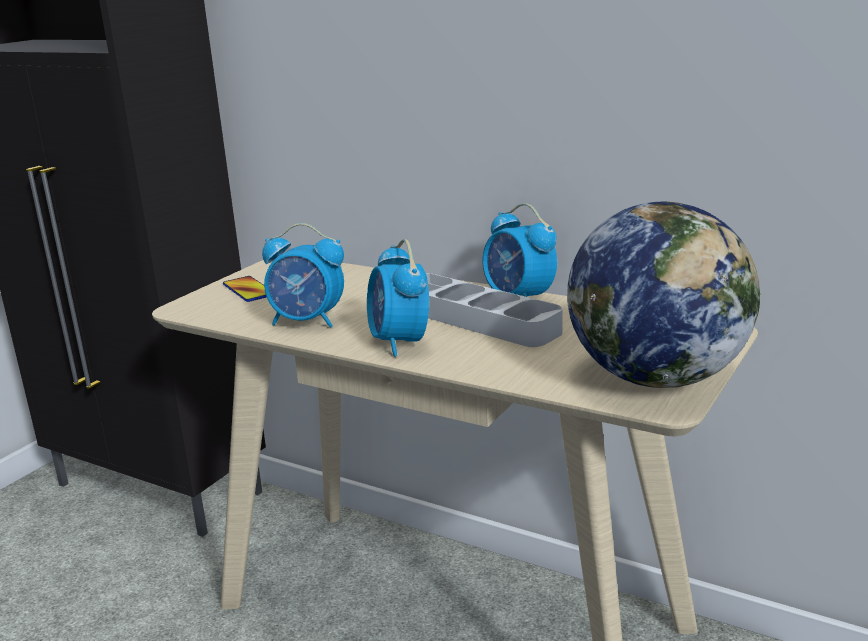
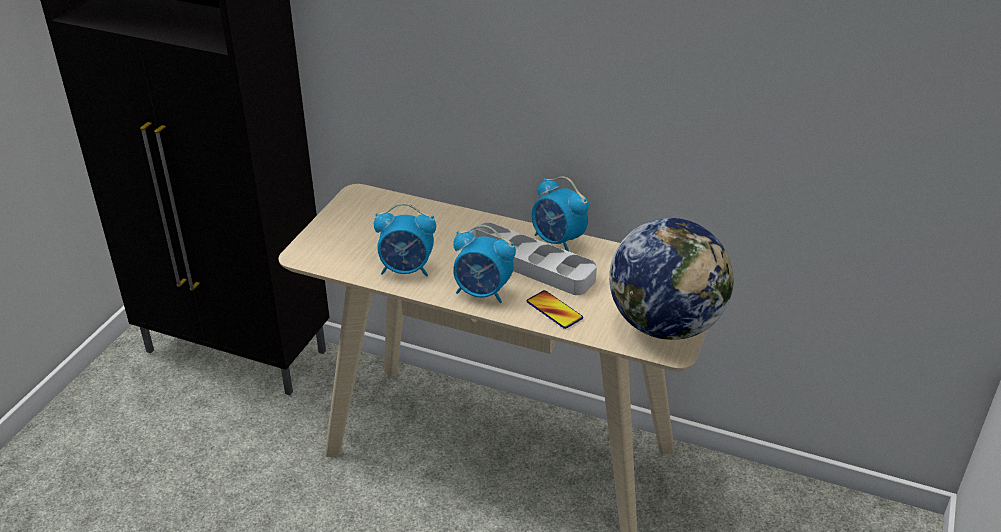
camera: 10 degrees left, 15 degrees up
(248, 290) = (345, 232): phone -> phone (554, 310)
(399, 343) = (483, 292): alarm clock -> alarm clock turned 45 degrees counterclockwise

